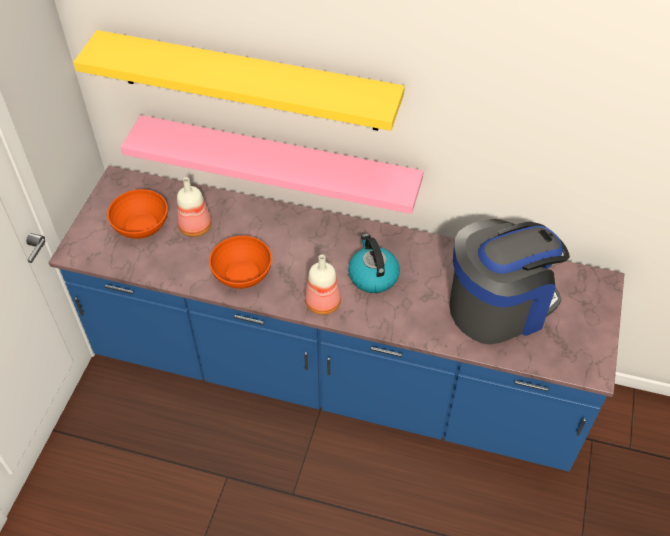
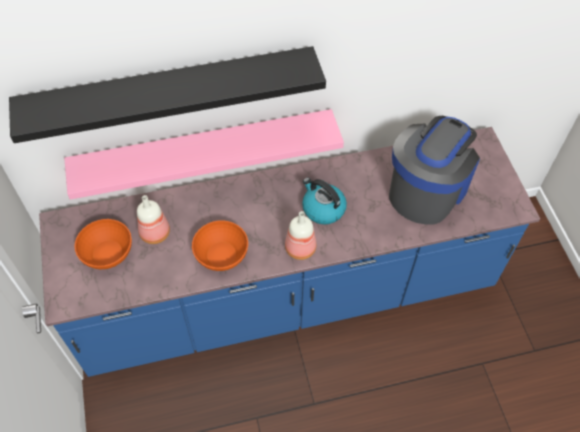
camera: 30 degrees left, 5 degrees up
(248, 81) = (169, 91): yellow shelf -> black shelf

